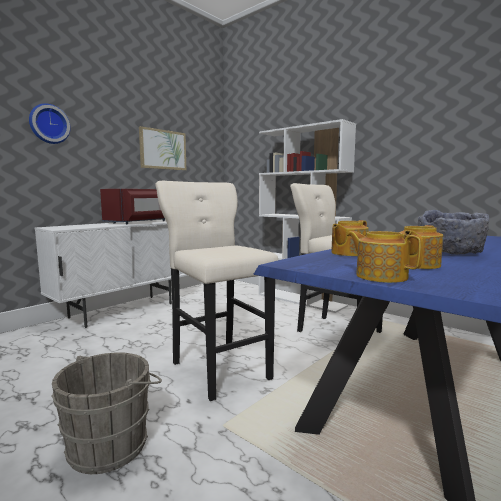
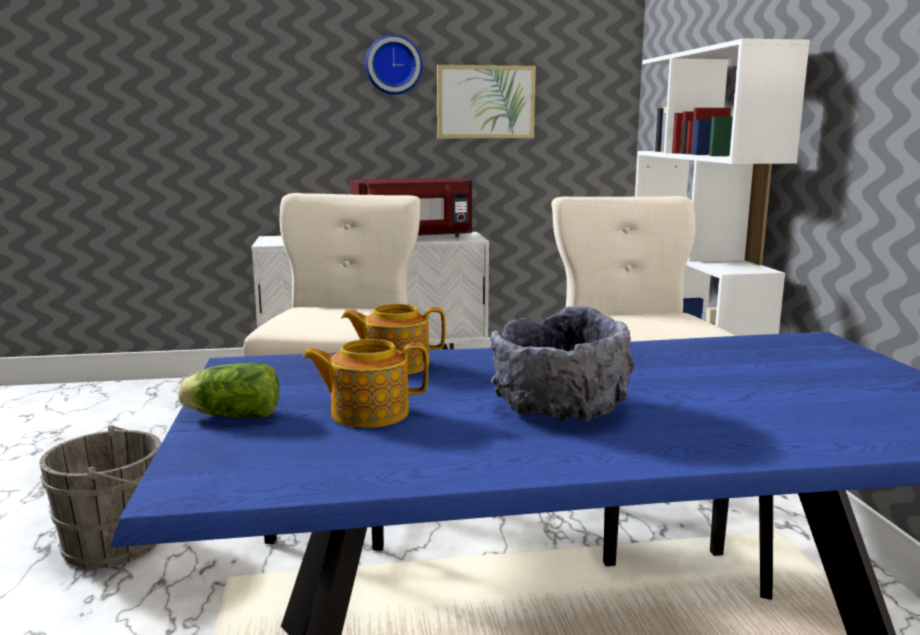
camera: 40 degrees right, 5 degrees up
(49, 124) = (285, 81): wall clock -> wall clock (393, 65)
(380, 276) = (230, 415): teapot -> lettuce

